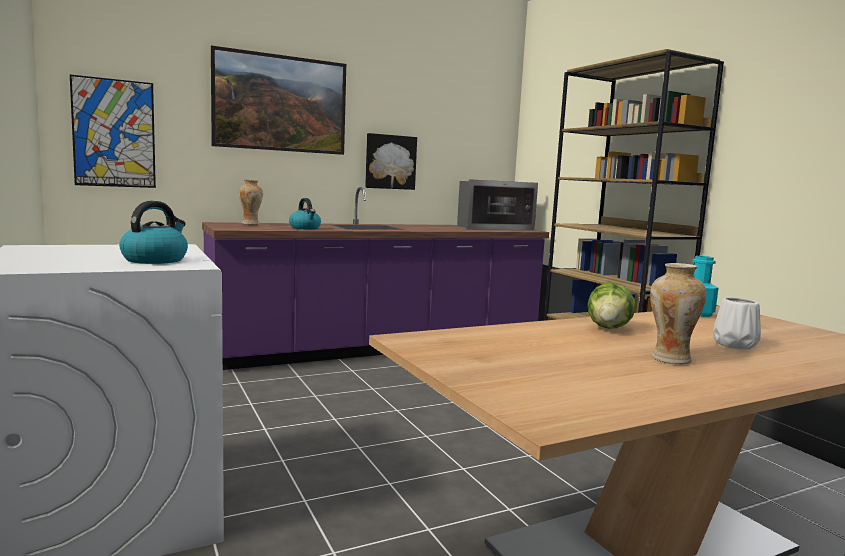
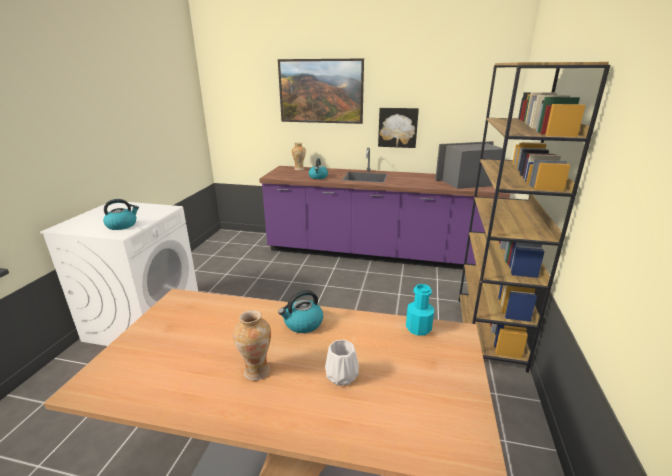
camera: 40 degrees right, 15 degrees up
(114, 133) = (235, 116): picture -> none
(491, 228) = (469, 182): microwave -> microwave turned 150 degrees clockwise
(608, 328) = (303, 324): lettuce -> kettle

